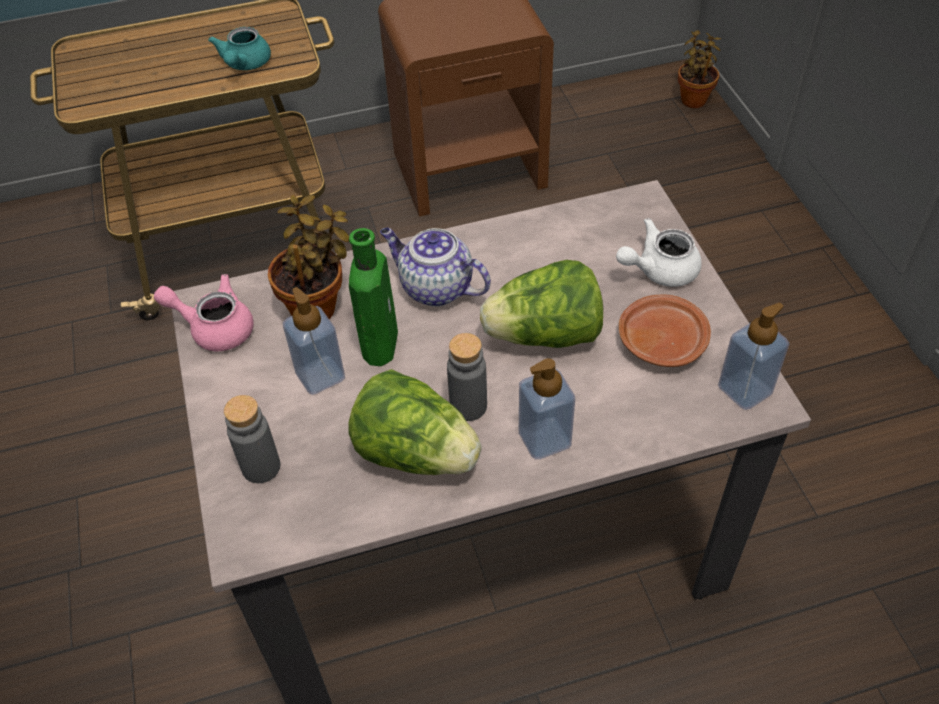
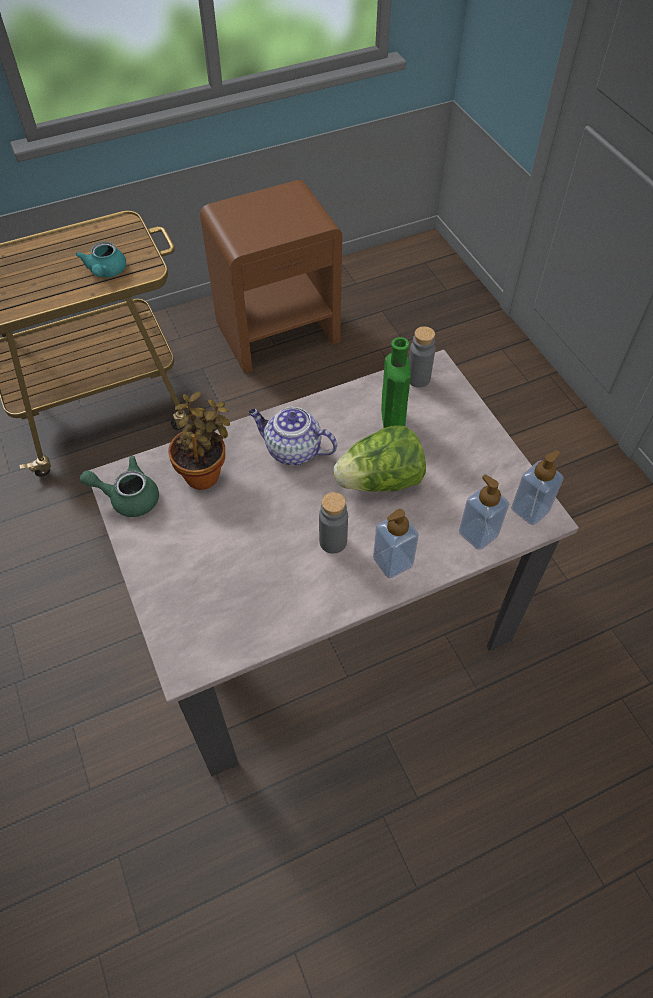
camera: 10 degrees left, 5 degrees up
(214, 328) = (128, 497): pink teapot -> green teapot
(261, 467) = (186, 605): grey bottle -> grey bottle (418, 378)
(320, 375) = (217, 528): soap dispenser -> soap dispenser (478, 534)
(380, 342) = (258, 497): green bottle -> green bottle (392, 418)
(416, 453) = (300, 582): lettuce -> none
(659, 270) = (455, 422): white teapot -> none
(662, 340) = (466, 477): brown plate -> none
(694, 99) = (441, 262): potted plant -> none

